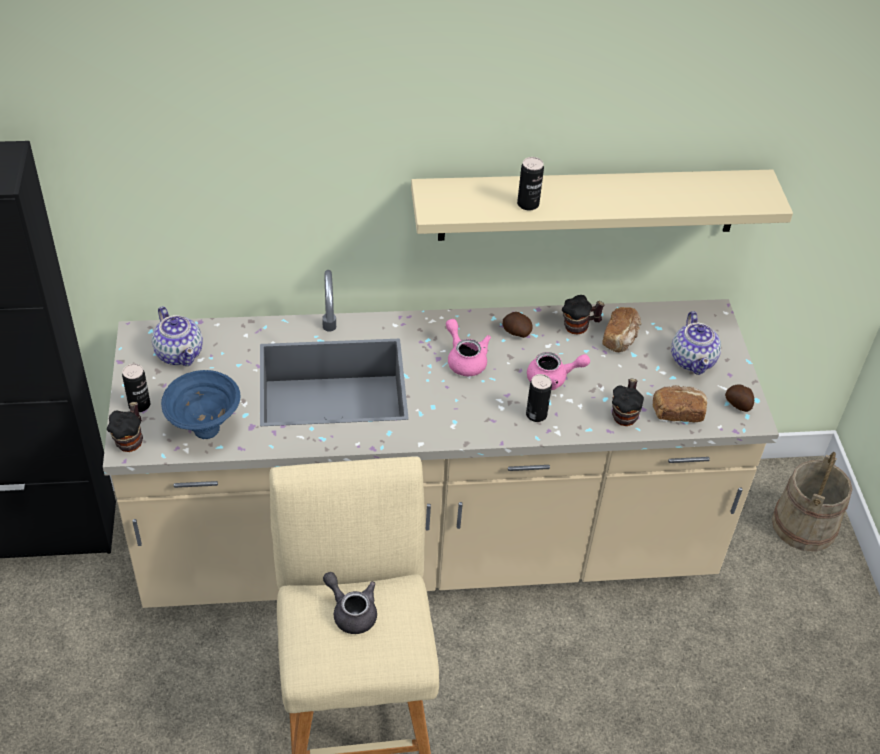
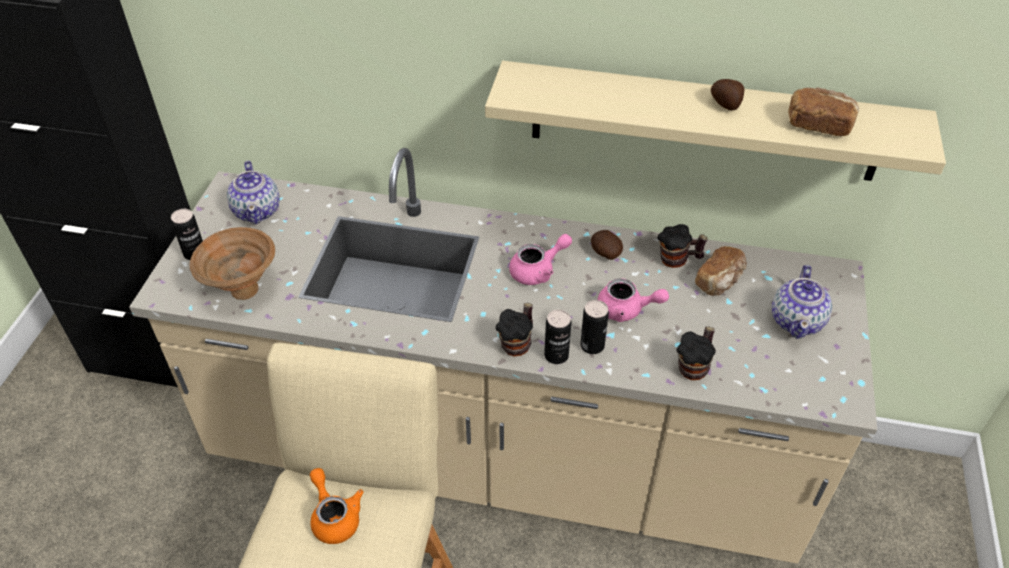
camera: 20 degrees right, 0 degrees up
(131, 439) = (169, 285): mug -> mug (518, 342)
(205, 431) = (242, 291): blue bowl -> brown bowl
(351, 612) = (334, 516): grey teapot -> orange teapot
(465, 359) = (538, 271): pink teapot -> pink teapot turned 75 degrees clockwise
(528, 204) = (619, 104): can -> can (556, 355)
(677, 412) = (758, 377): bread -> bread (818, 125)
(738, 405) = (836, 383): potato -> potato (726, 104)
(803, 524) = (917, 529): beige bucket -> none

